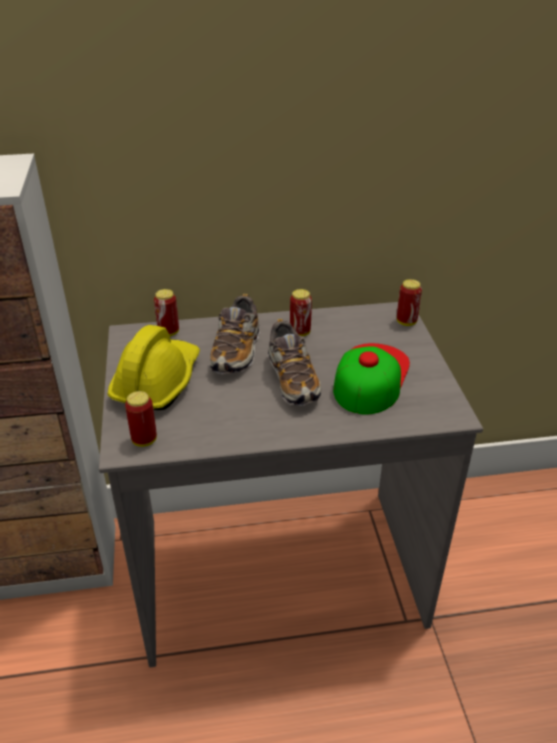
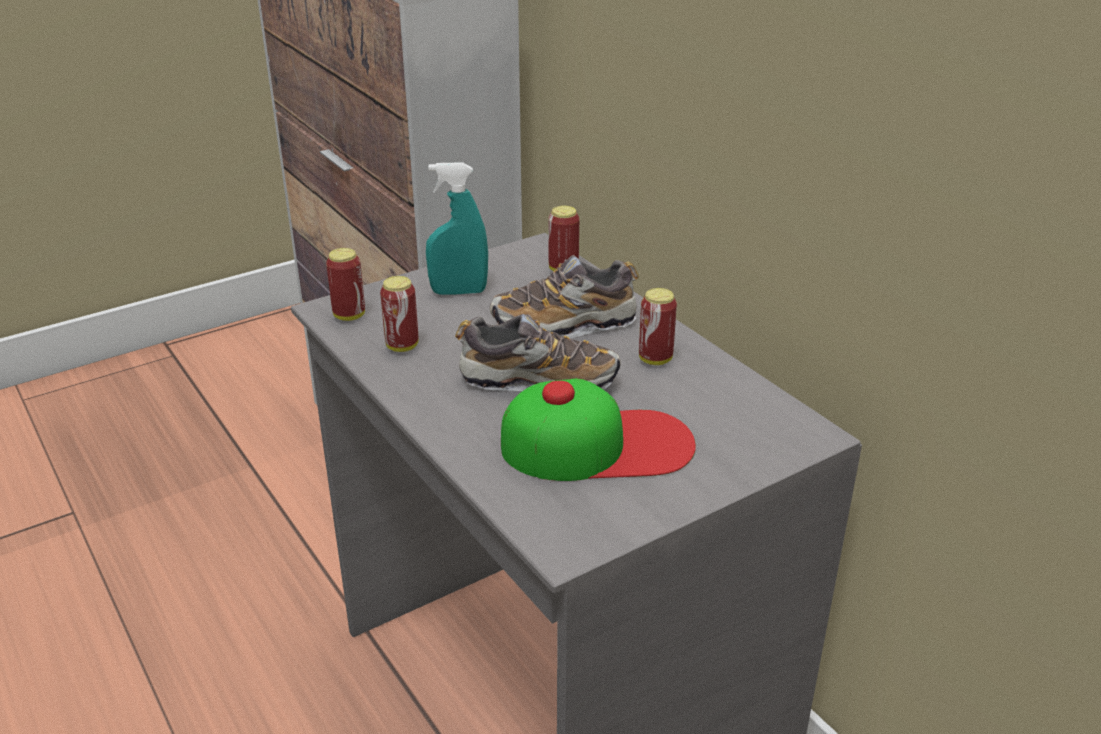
camera: 65 degrees right, 5 degrees down
(157, 382) = (459, 292): yellow hard hat -> turquoise spray bottle
(292, 379) = (538, 381): shoe -> shoe turned 135 degrees counterclockwise
(406, 322) = (784, 448): can -> can (402, 346)

